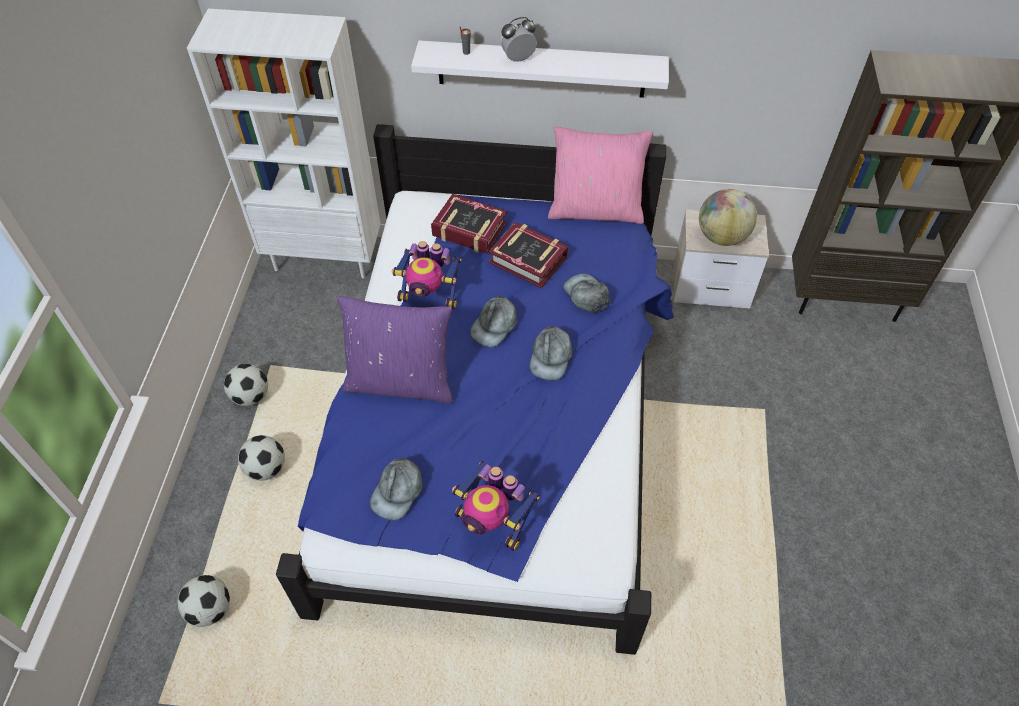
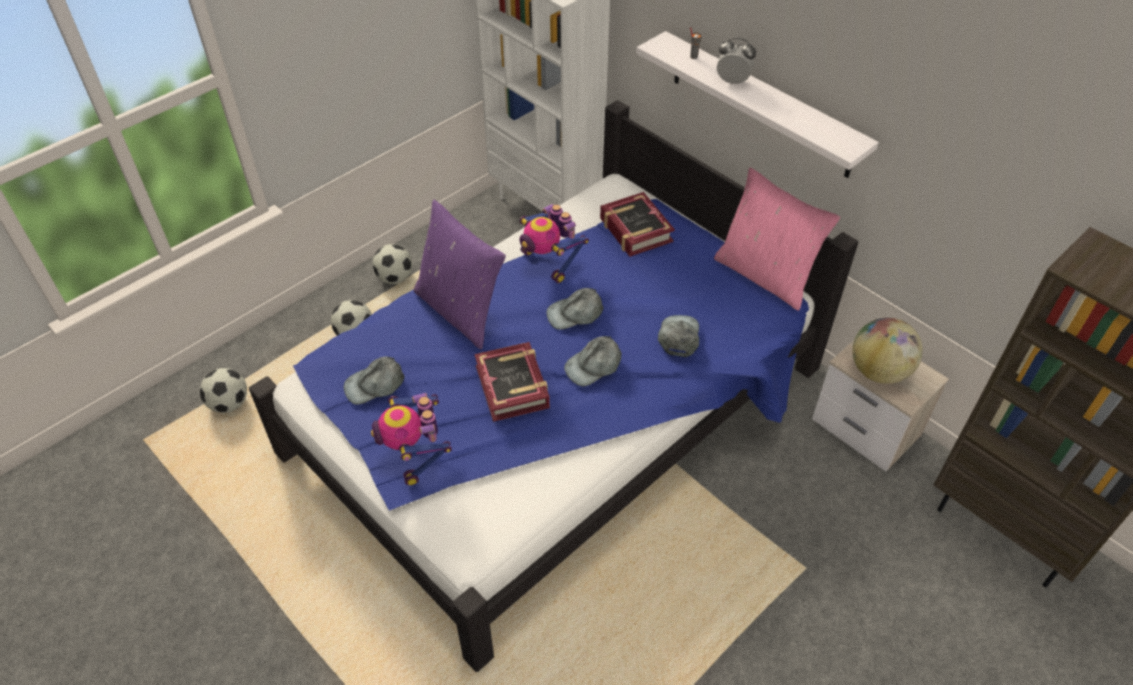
camera: 40 degrees right, 5 degrees down
(528, 259) = (658, 280): book -> book (513, 387)

